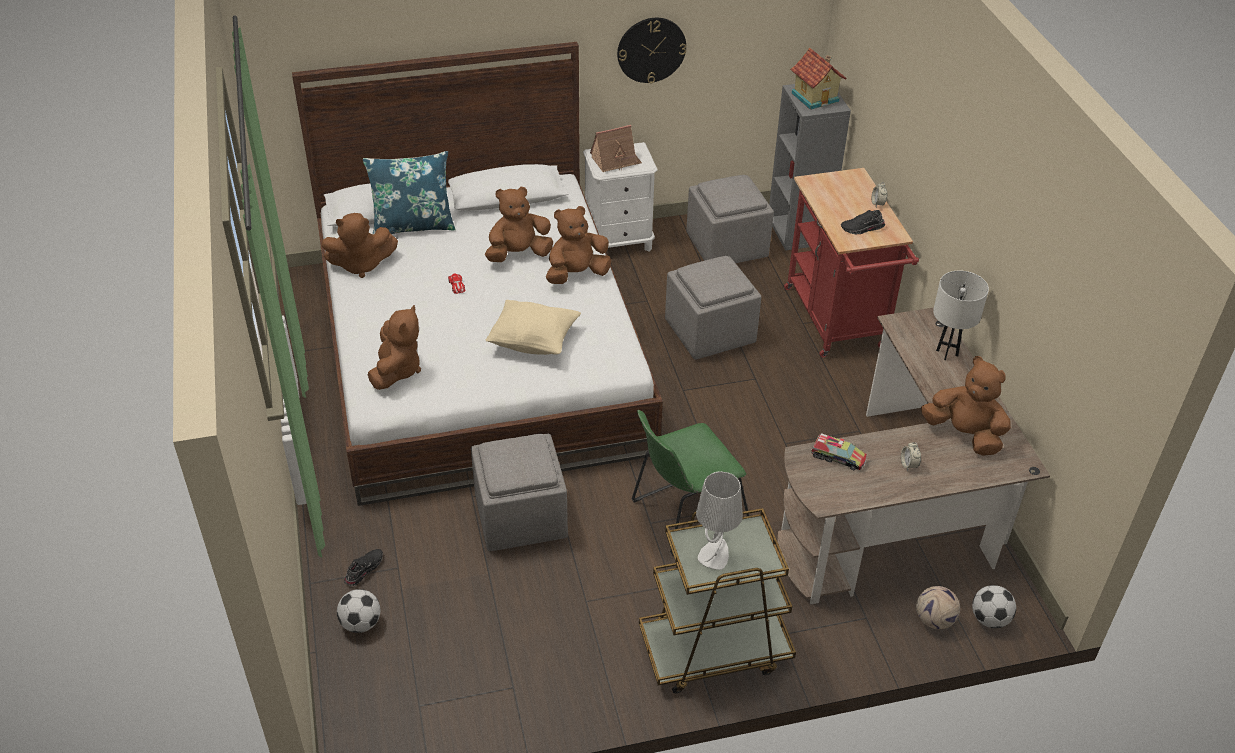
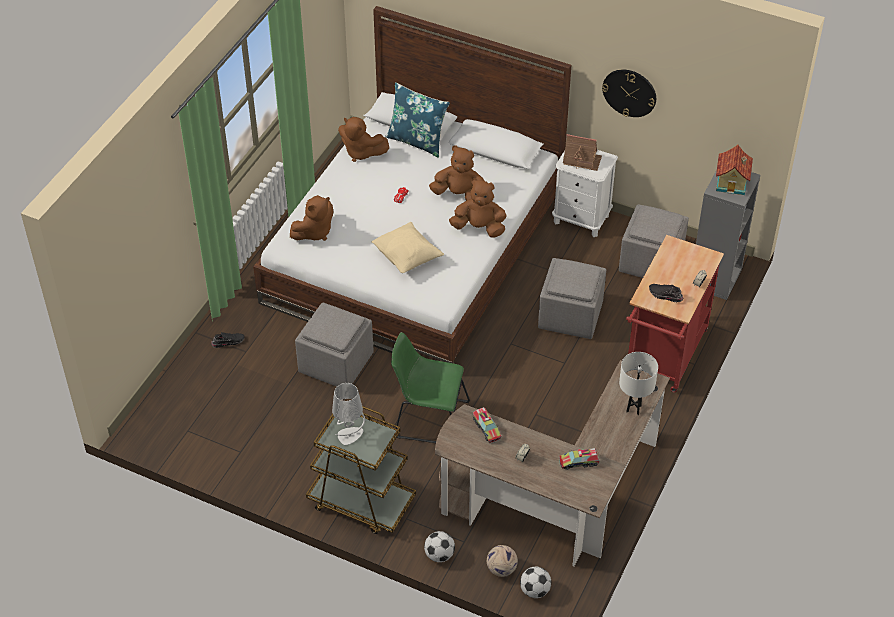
camera: 40 degrees right, 5 degrees up
(361, 624) = (199, 370): football -> football (439, 555)
(964, 434) = (578, 462): brown plush toy -> toy truck

